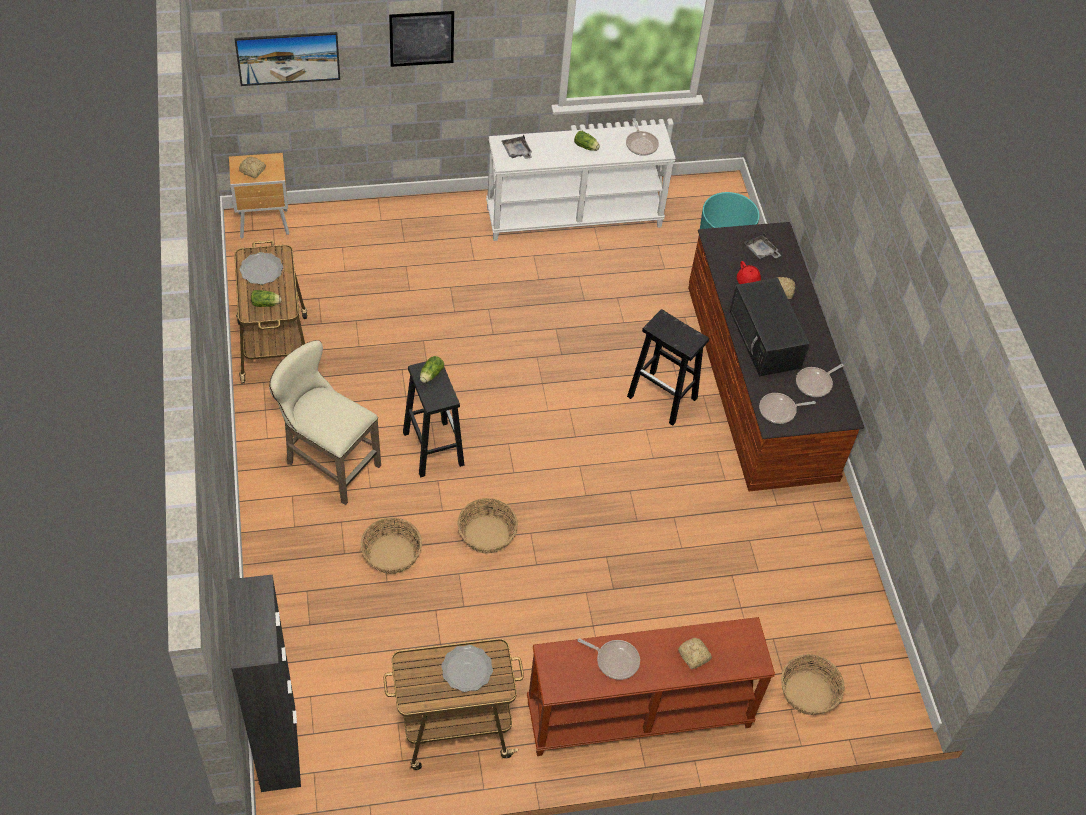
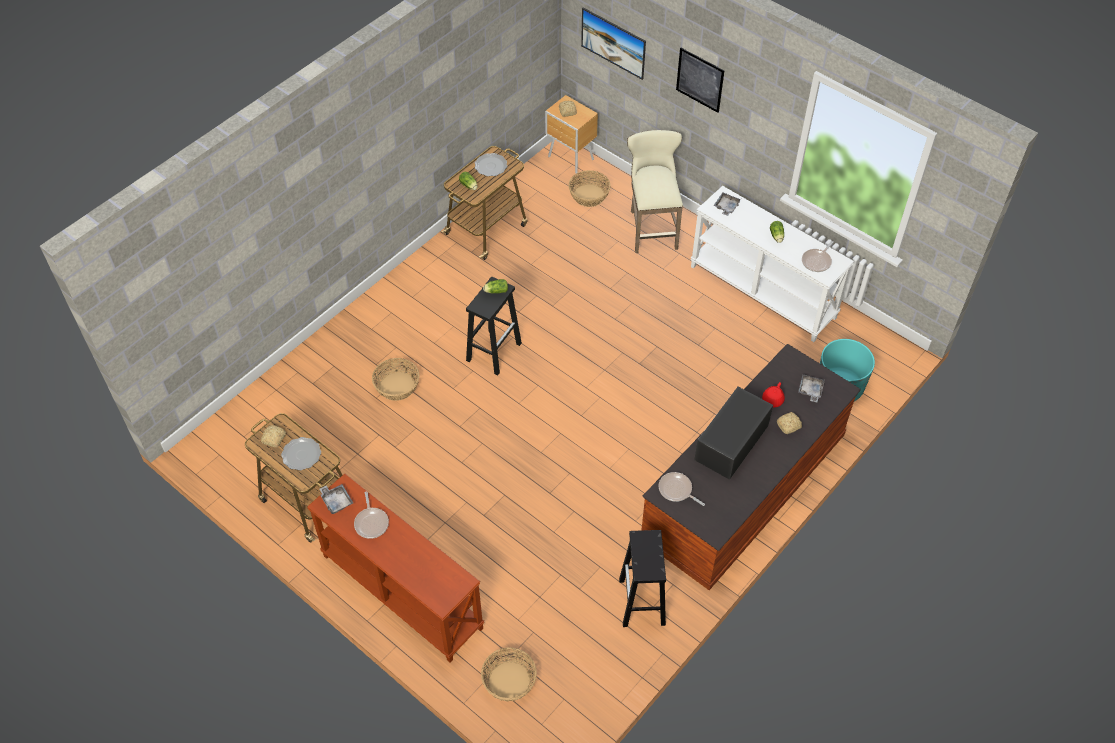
camera: 55 degrees right, 0 degrees up
(278, 748) = (220, 427): black cabinet -> none
(328, 463) = (430, 312): beige stool -> beige stool (651, 227)
(486, 534) = (458, 421): basket -> basket (589, 195)
(561, 673) = (336, 501): none -> grey tray
(663, 398) = (665, 441): black stool -> black stool (642, 603)
(694, 656) = (413, 563): bread -> bread (273, 439)
(815, 383) = (725, 496): frying pan -> none

